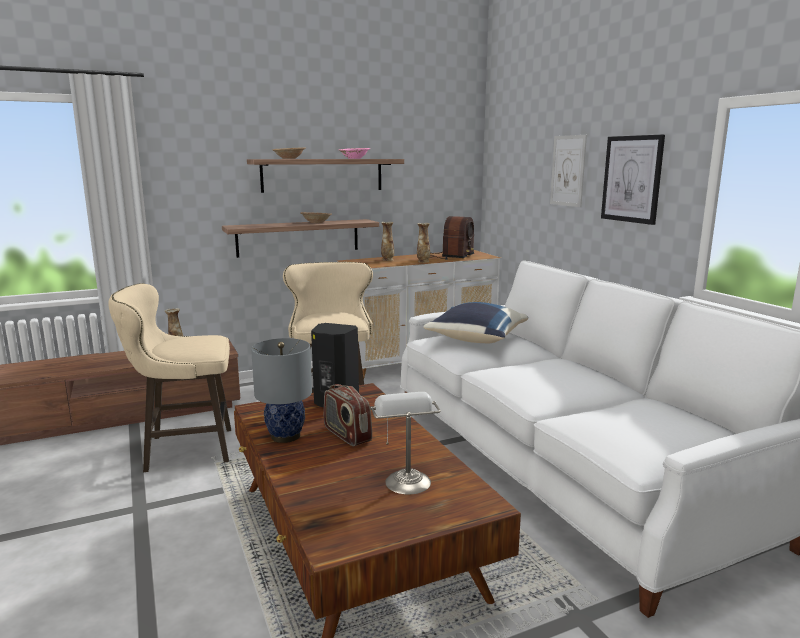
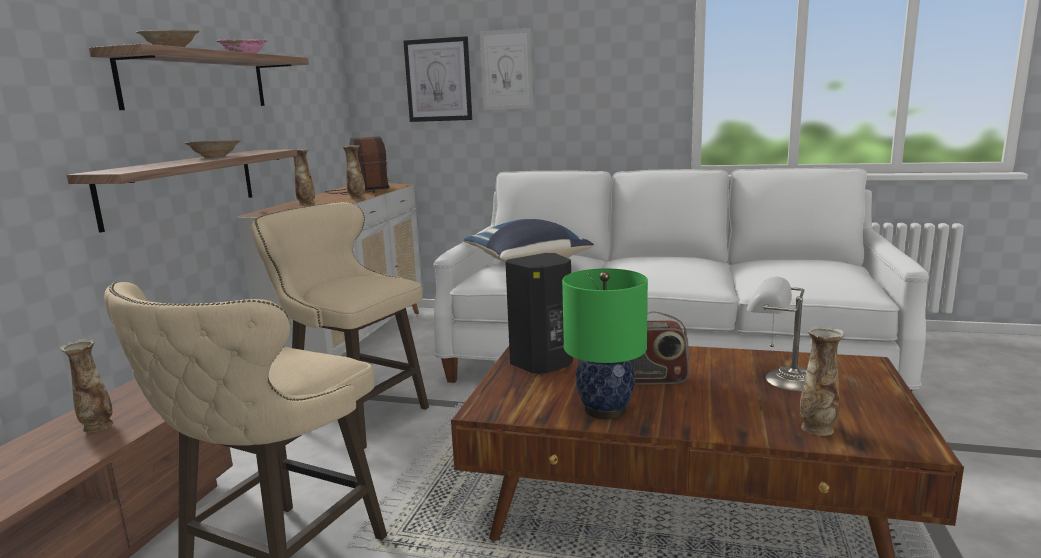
camera: 50 degrees left, 0 degrees up
(285, 436) = (605, 410): grey table lamp -> green table lamp
(326, 506) = (817, 428): none -> vase
(632, 179) = (601, 71): picture -> picture (438, 80)

